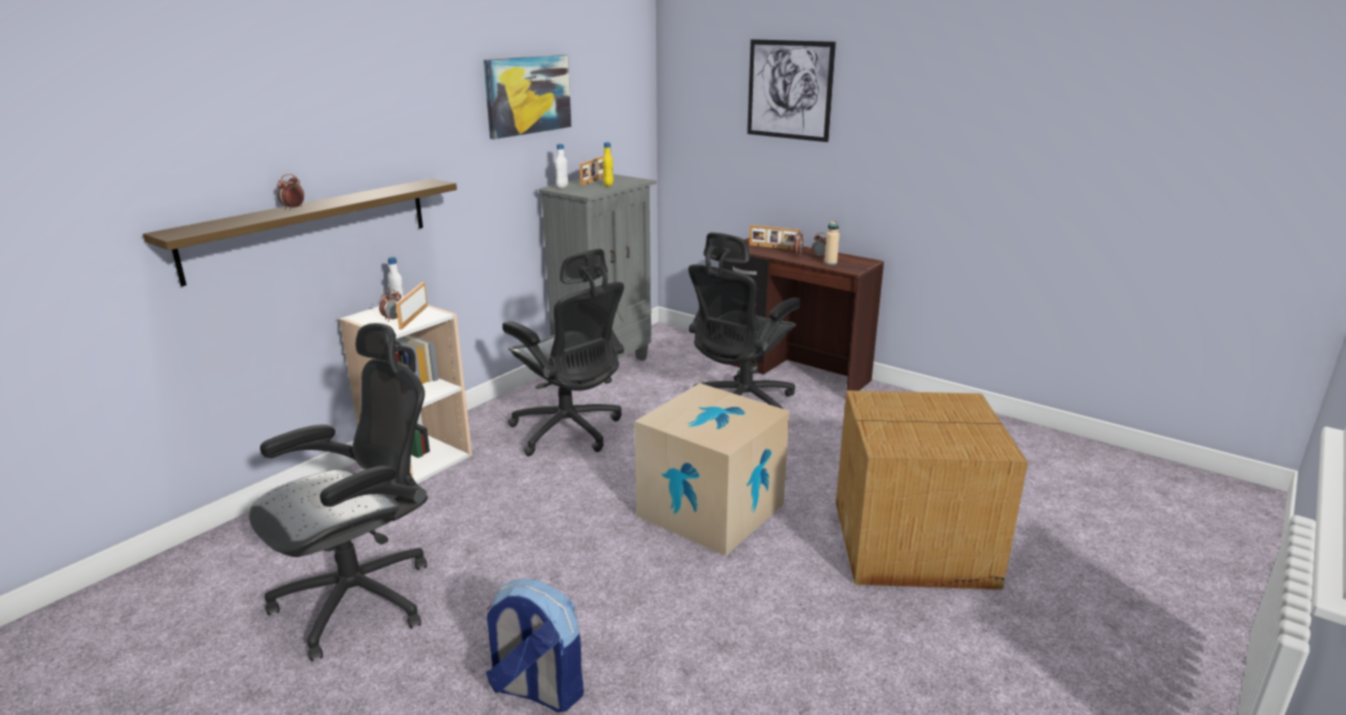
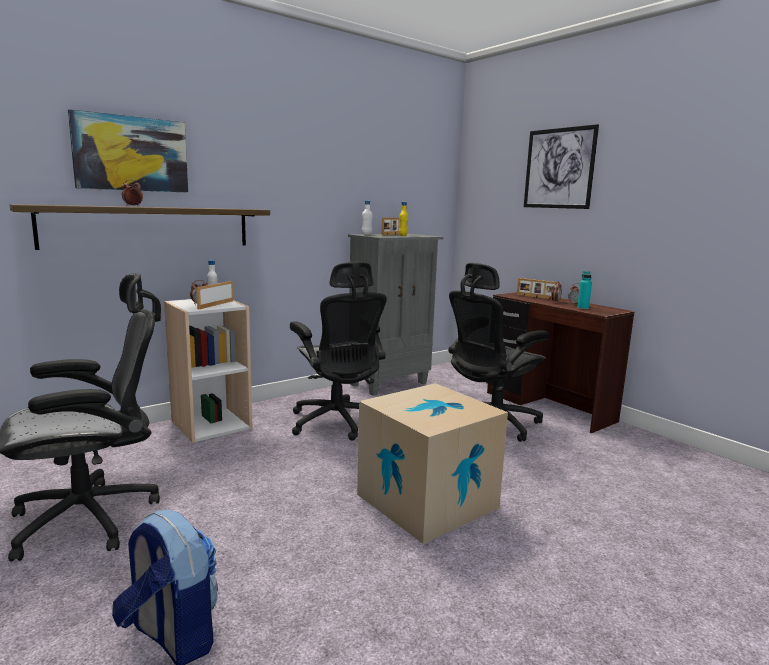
camera: 15 degrees right, 10 degrees down
(528, 95) = (346, 162): picture -> picture (131, 154)
(830, 263) = (583, 308): beige bottle -> turquoise bottle
(915, 544) = (629, 571): cardboard box -> none

